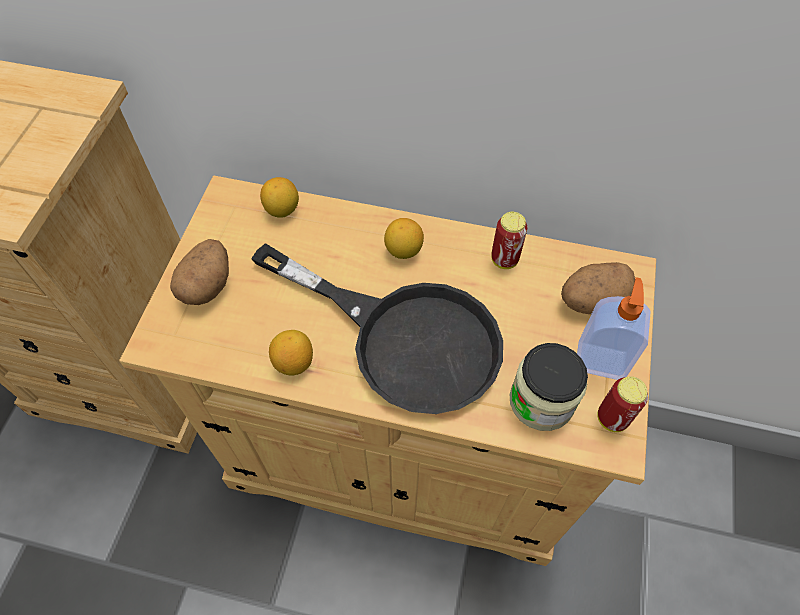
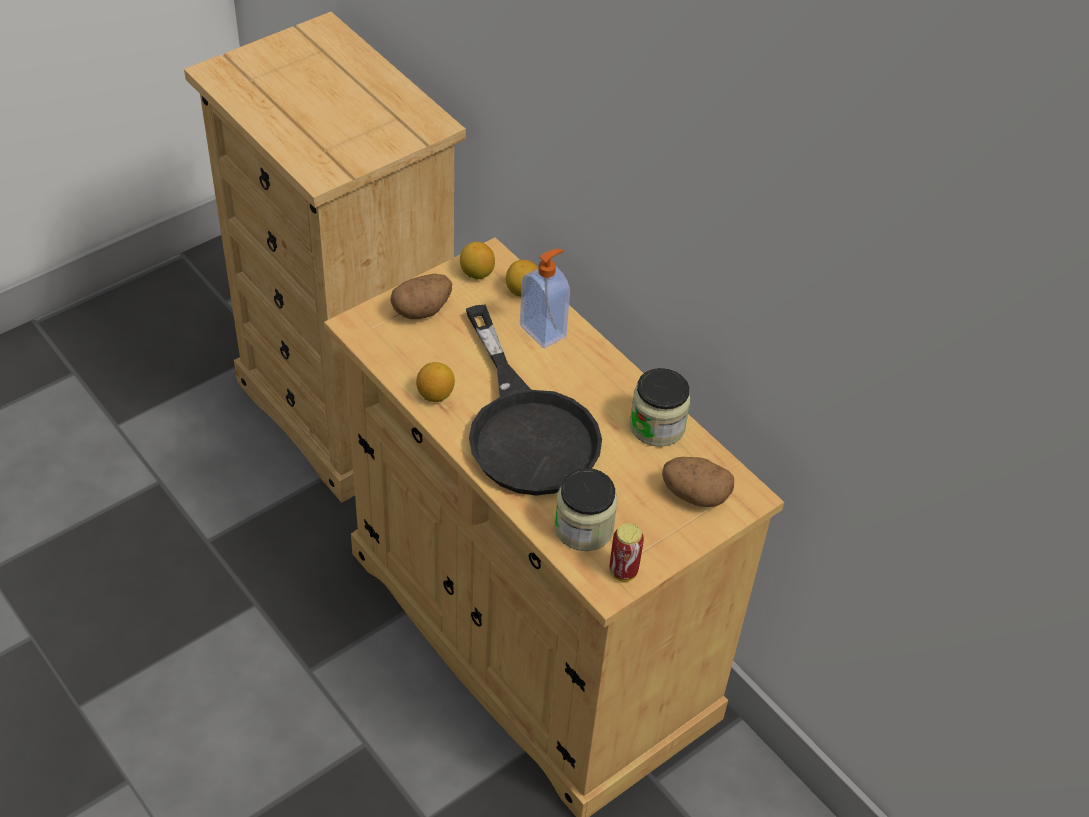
camera: 35 degrees right, 10 degrees down
(403, 250) = (585, 373): lemon -> lemon (477, 273)
(504, 259) = (657, 426): can -> jar
(600, 359) = (657, 533): soap dispenser -> soap dispenser (544, 331)

